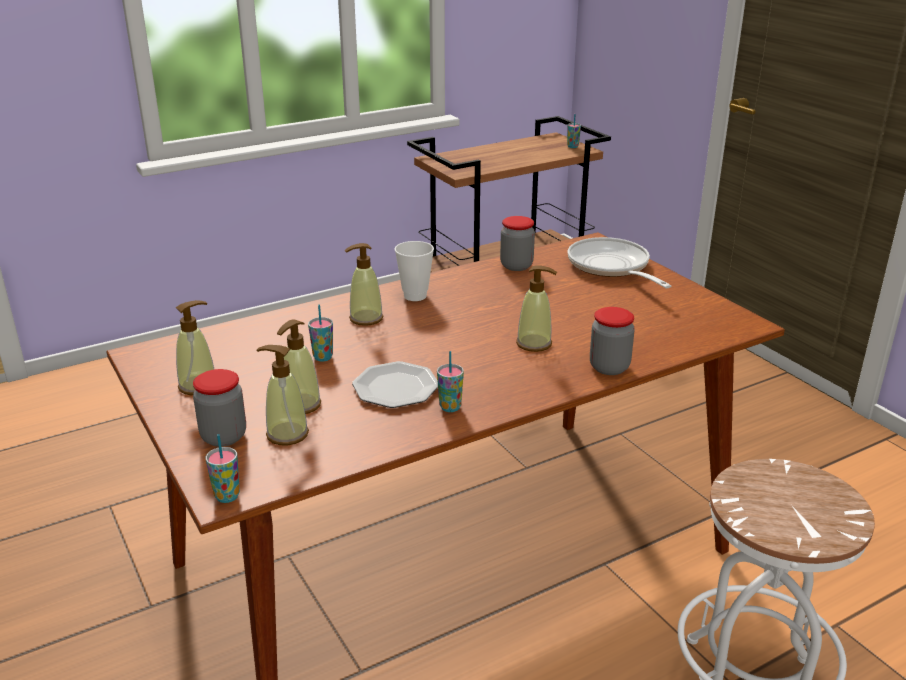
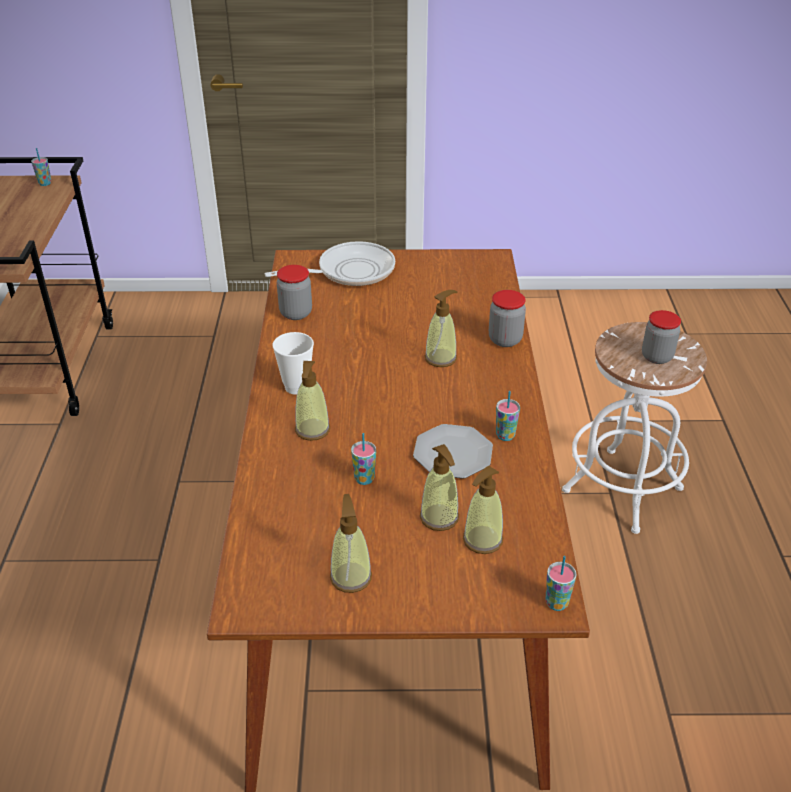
camera: 60 degrees left, 10 degrees up
(223, 436) = (459, 582): jar -> jar (657, 357)
(611, 267) = (349, 271): frying pan -> frying pan turned 150 degrees clockwise

